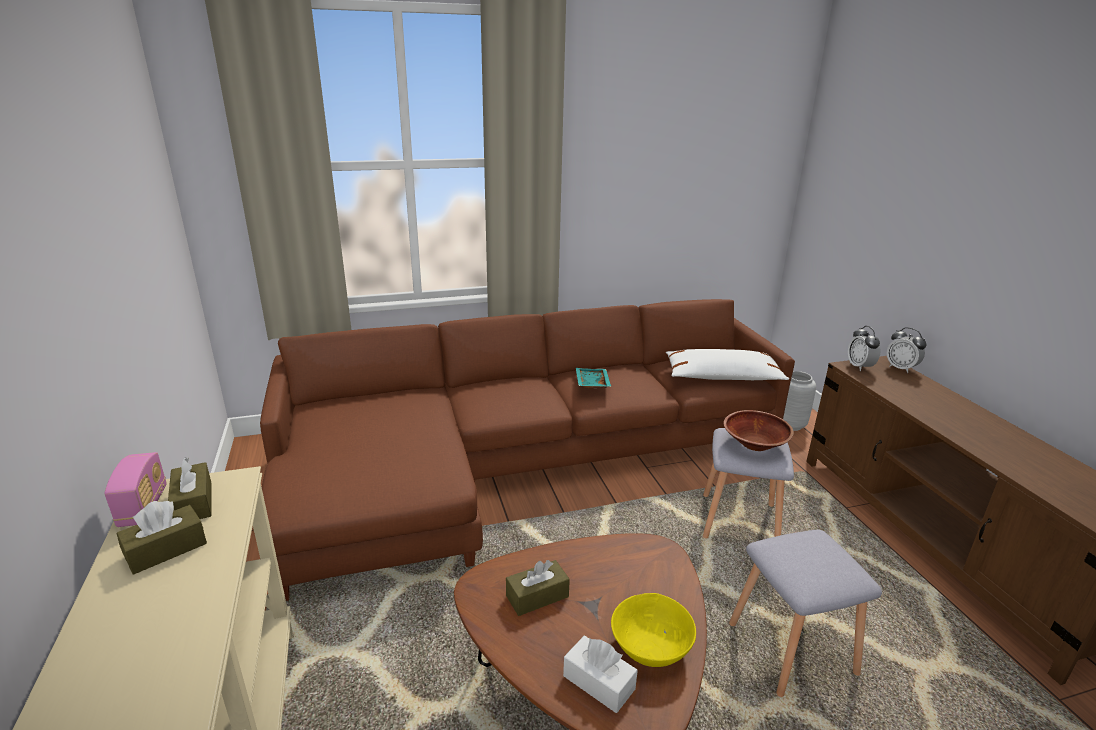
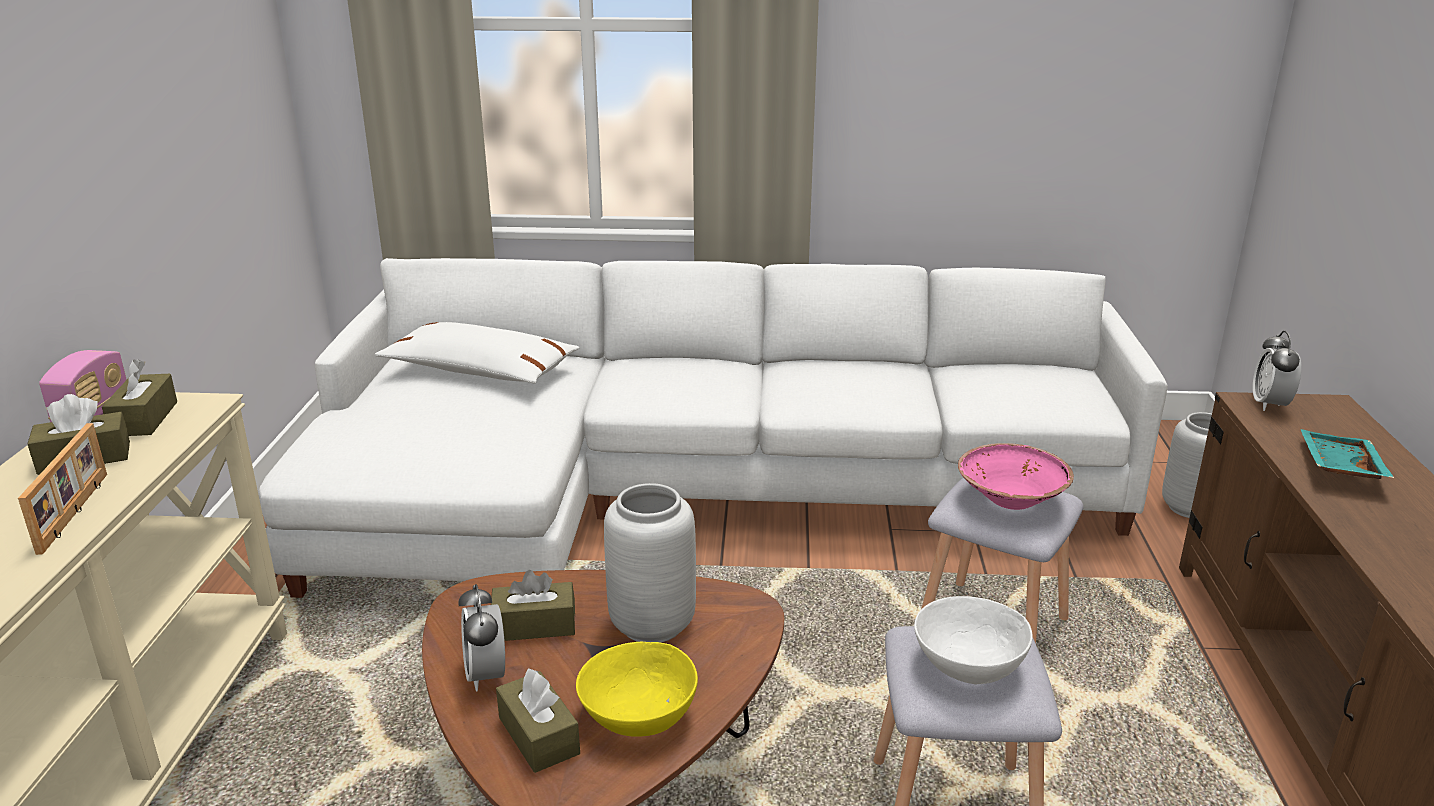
camera: 20 degrees right, 0 degrees up
(197, 603) = (76, 512): none -> picture frame
(514, 464) = (688, 491): brown sofa -> white sofa
(591, 384) = (810, 380): turquoise tray -> turquoise tray (1337, 467)
(598, 682) = (539, 736): white tissue box -> brown tissue box
(611, 577) = (651, 625): none -> grey vase
(722, 376) = (1039, 398): white pillow -> white pillow (480, 371)
(755, 444) = (1012, 499): brown bowl -> pink bowl
(813, 560) = (968, 664): none -> white bowl
(901, 368) = (1351, 417): alarm clock -> alarm clock (486, 675)

